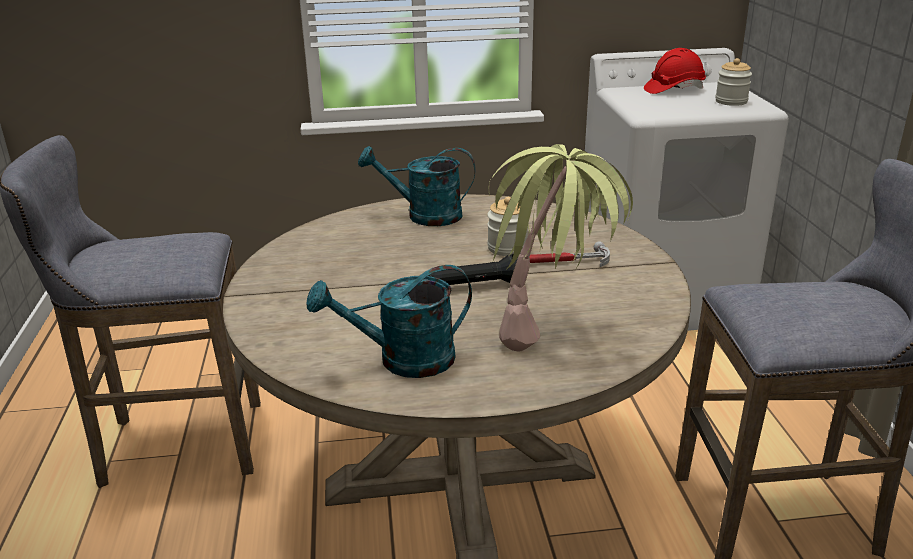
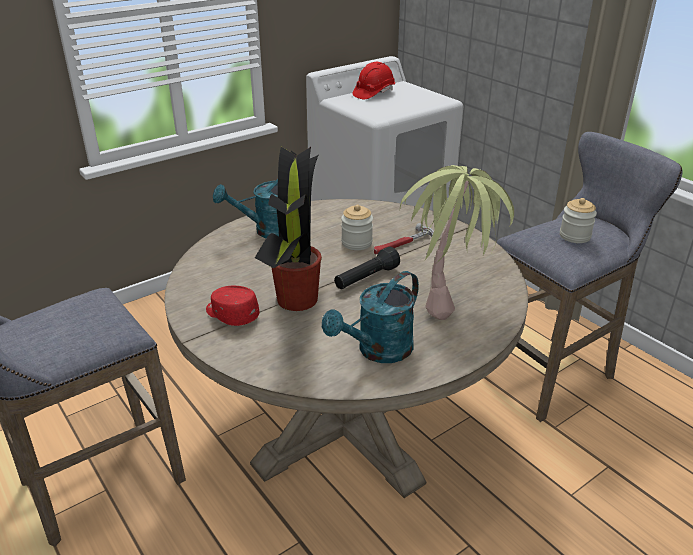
camera: 30 degrees left, 5 degrees up
(297, 283) = (231, 314): none -> red cap
(375, 288) = (296, 301): none -> potted plant
(731, 101) = (421, 98): jar -> jar (574, 236)

